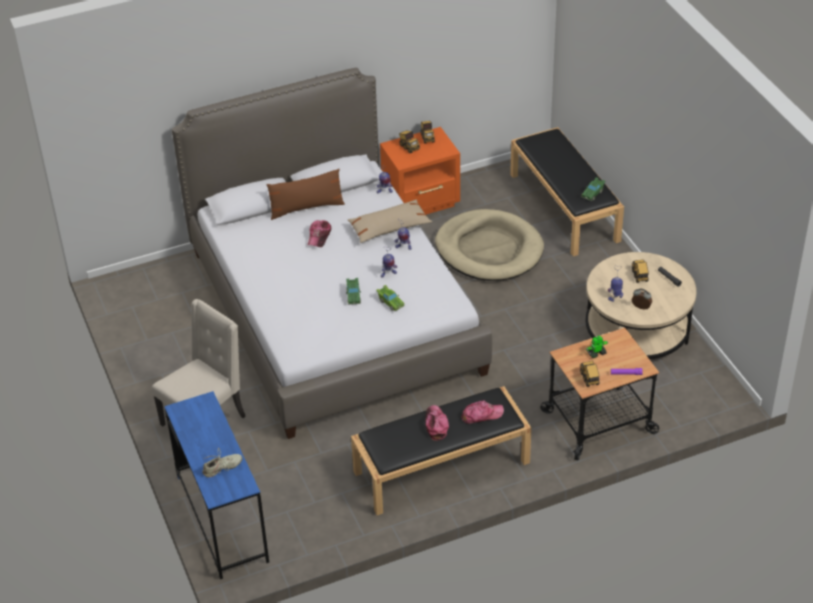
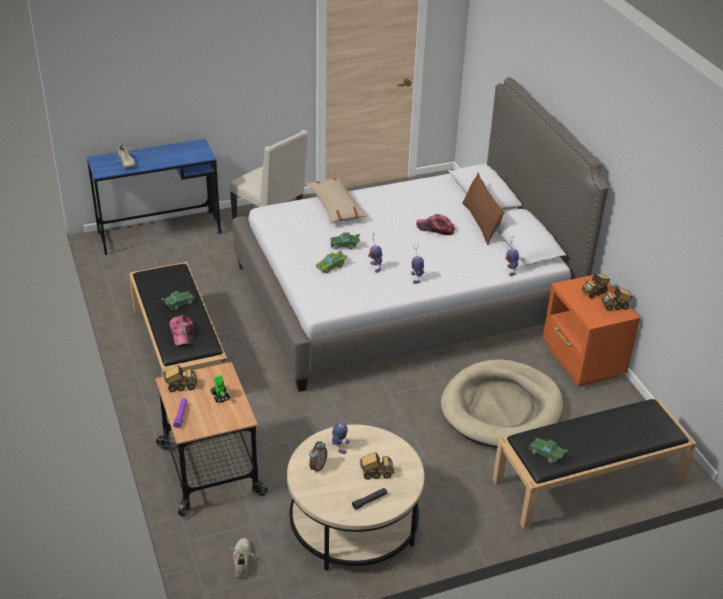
camera: 90 degrees right, 5 degrees down
(389, 227) = (449, 271): beige pillow -> beige pillow (336, 207)
(436, 425) = (178, 304): cap -> green toy car
(692, 391) = (242, 561): none -> beige shoe

